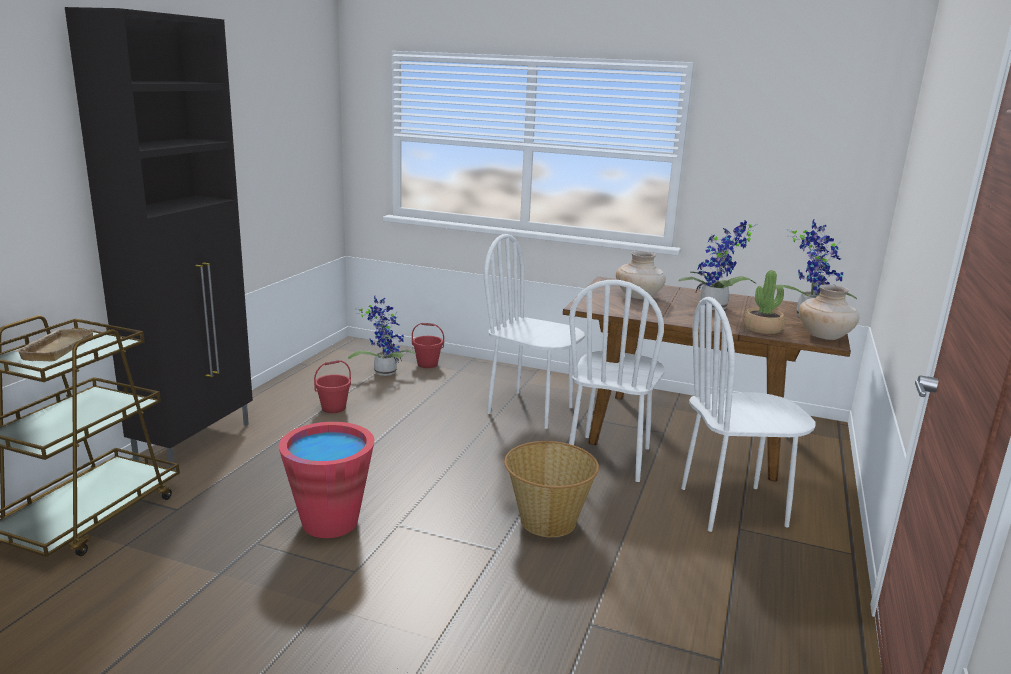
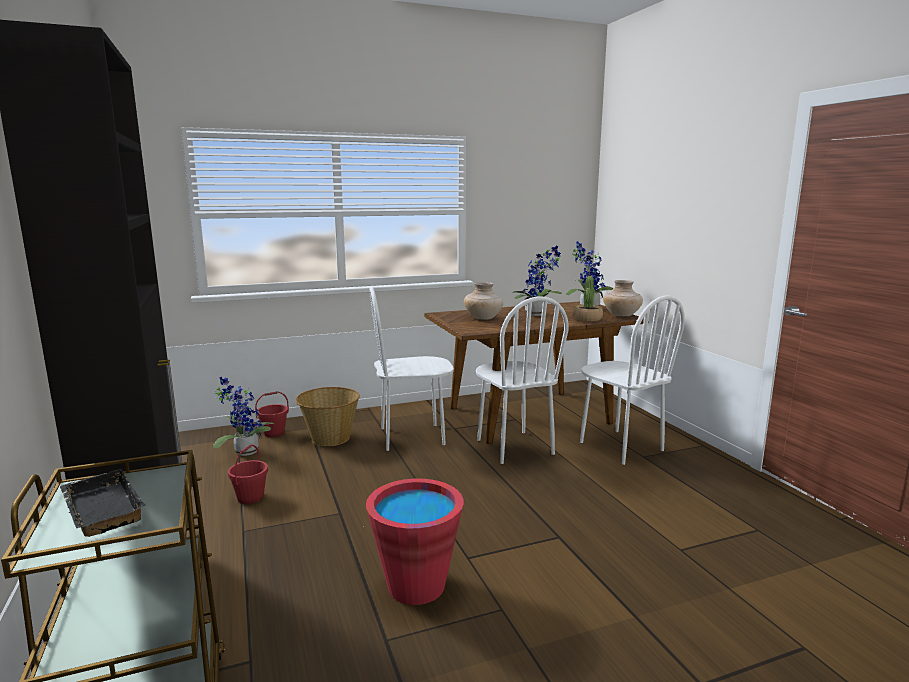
camera: 40 degrees left, 5 degrees down
(56, 349) = (99, 509): beige tray -> black tray
(547, 520) = (551, 502): basket -> basket (330, 438)
(733, 507) = (620, 446): white chair -> white chair turned 75 degrees counterclockwise

